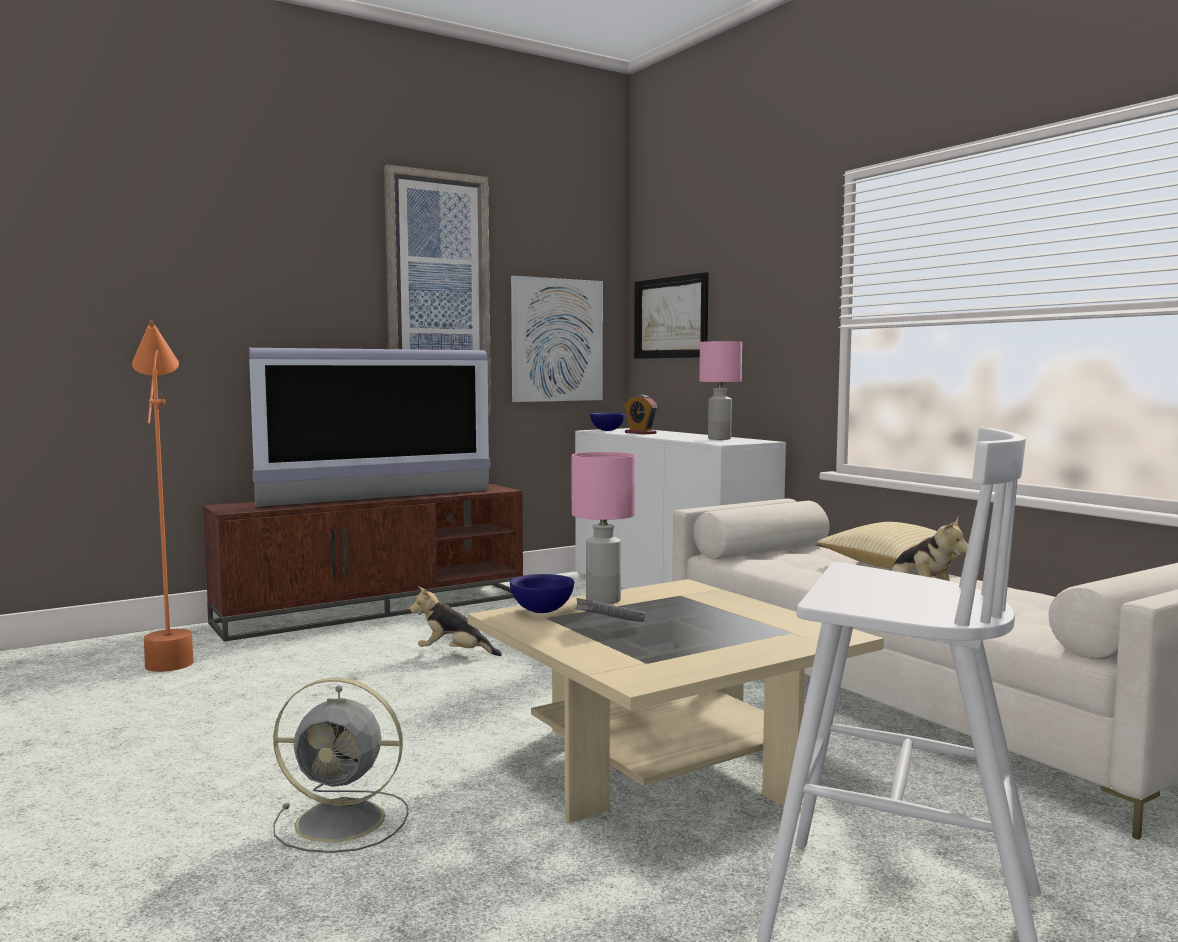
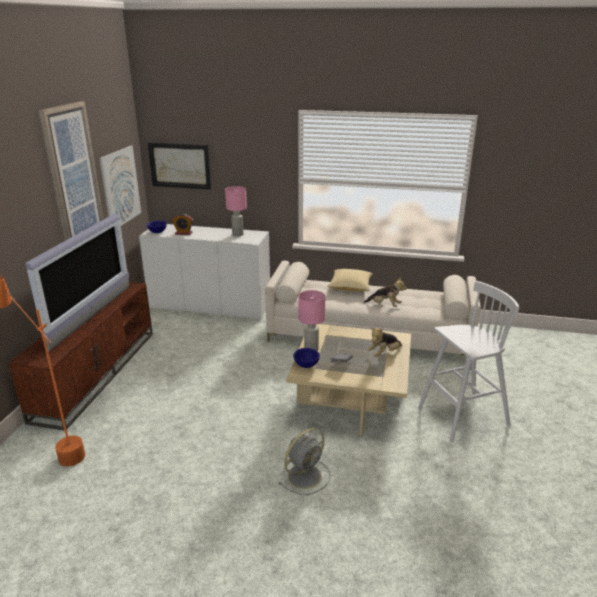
camera: 45 degrees left, 20 degrees up
(454, 654) = (192, 384): plush toy -> plush toy (384, 353)

